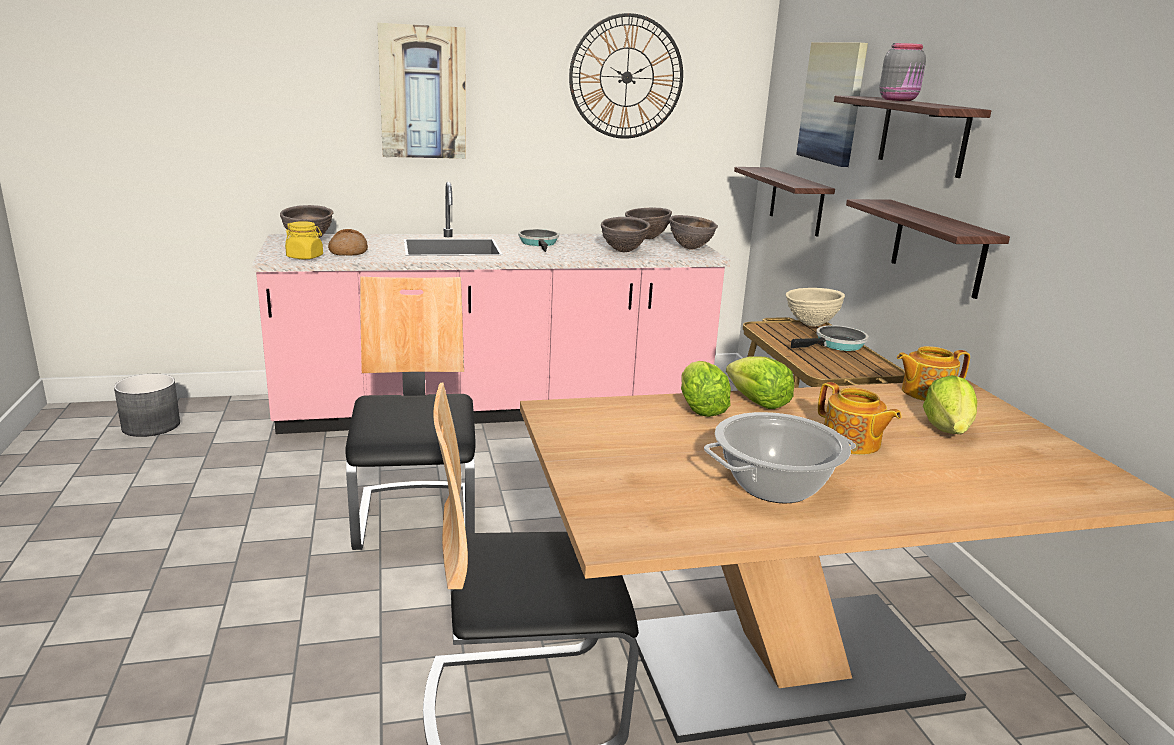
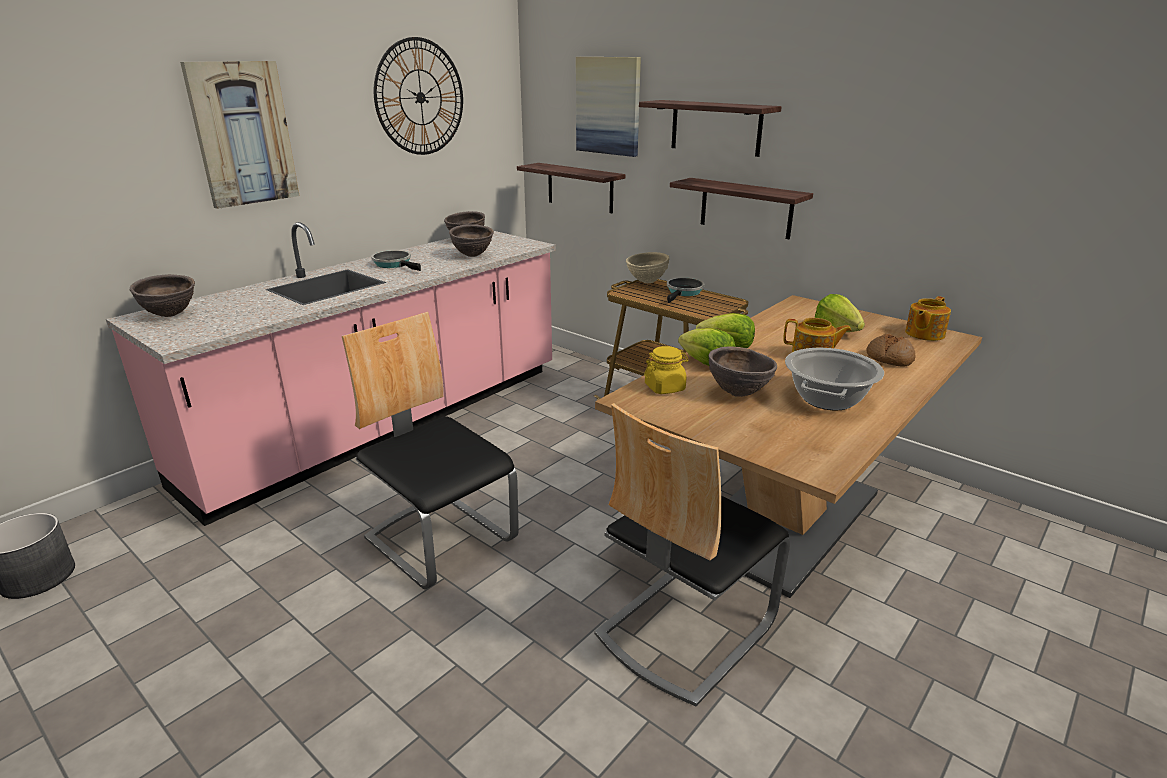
camera: 35 degrees left, 5 degrees up
(305, 257) = (206, 333): yellow jar -> yellow jar (665, 388)
(348, 251) = (239, 316): bread -> bread (889, 358)
(691, 248) = (513, 241): brown bowl -> brown bowl (738, 393)
(899, 100) = (698, 102): grey jar -> none
(925, 393) = (790, 310): teapot -> teapot (923, 334)

